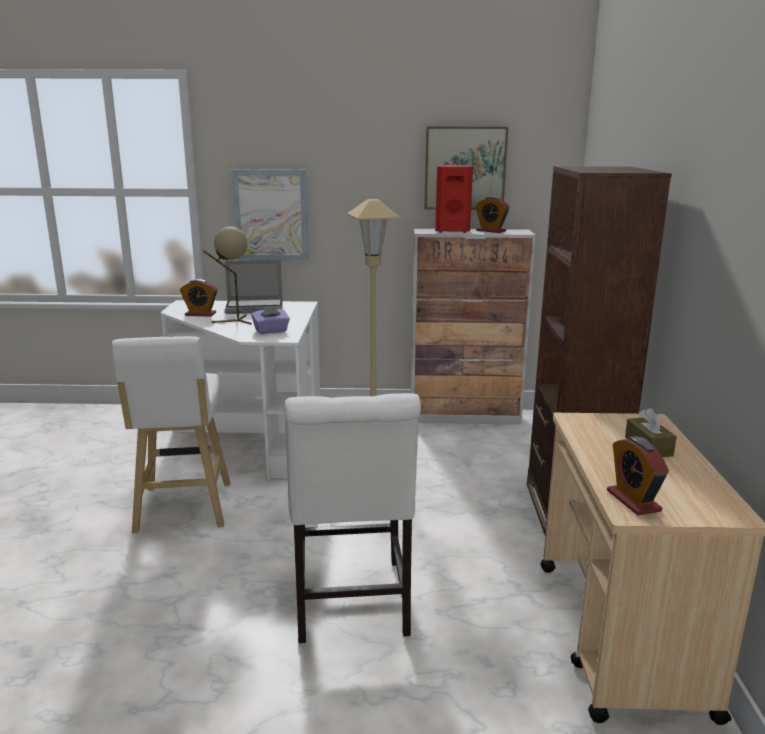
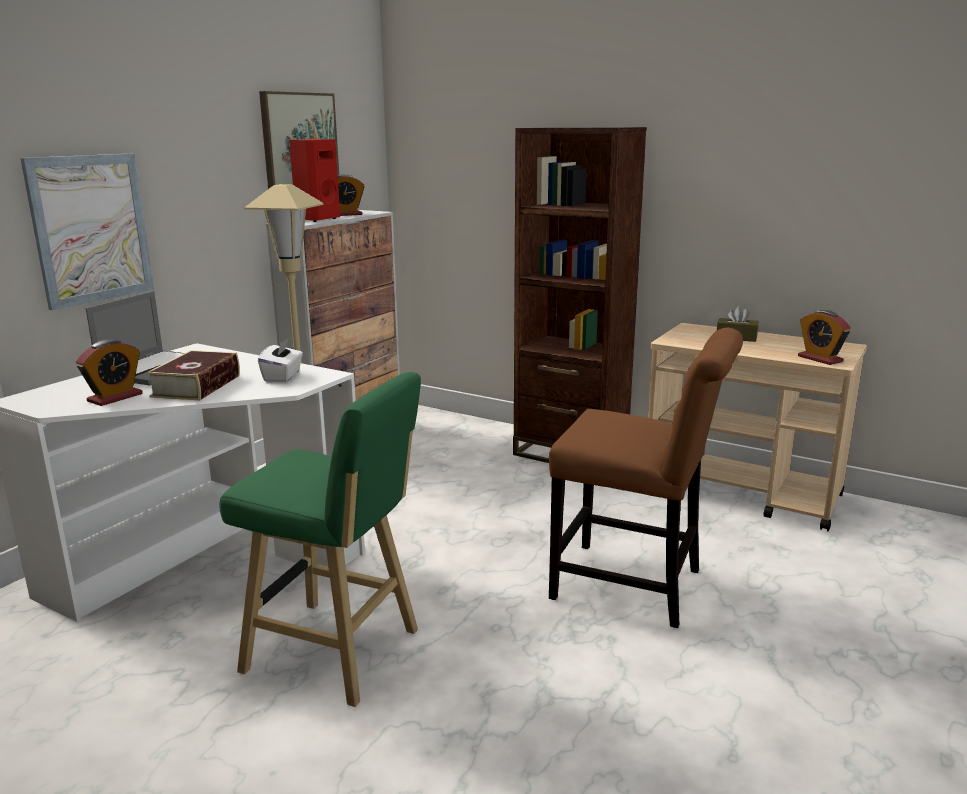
camera: 60 degrees left, 0 degrees up
(183, 510) = (338, 653): white stool -> green stool
(234, 321) = (196, 386): beige table lamp -> book
(271, 331) = (283, 376): purple tissue box -> white tissue box
(351, 605) = (635, 586): white chair -> brown chair
(633, 501) = (820, 359): alarm clock -> alarm clock turned 45 degrees clockwise

